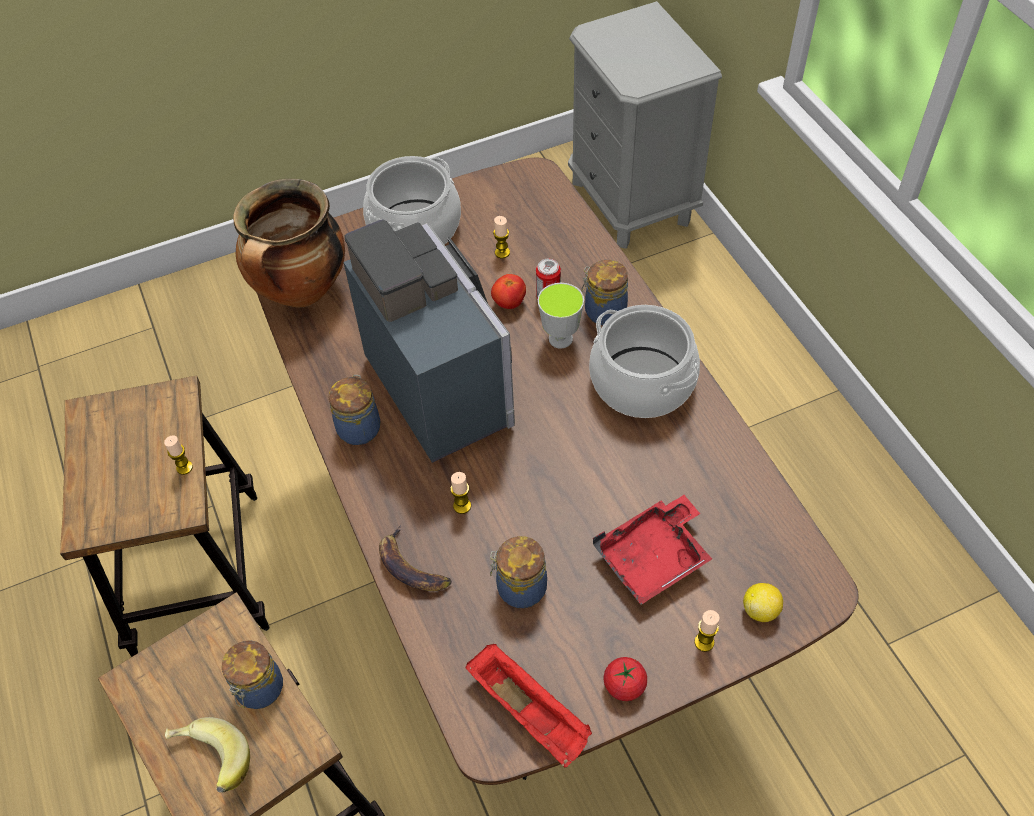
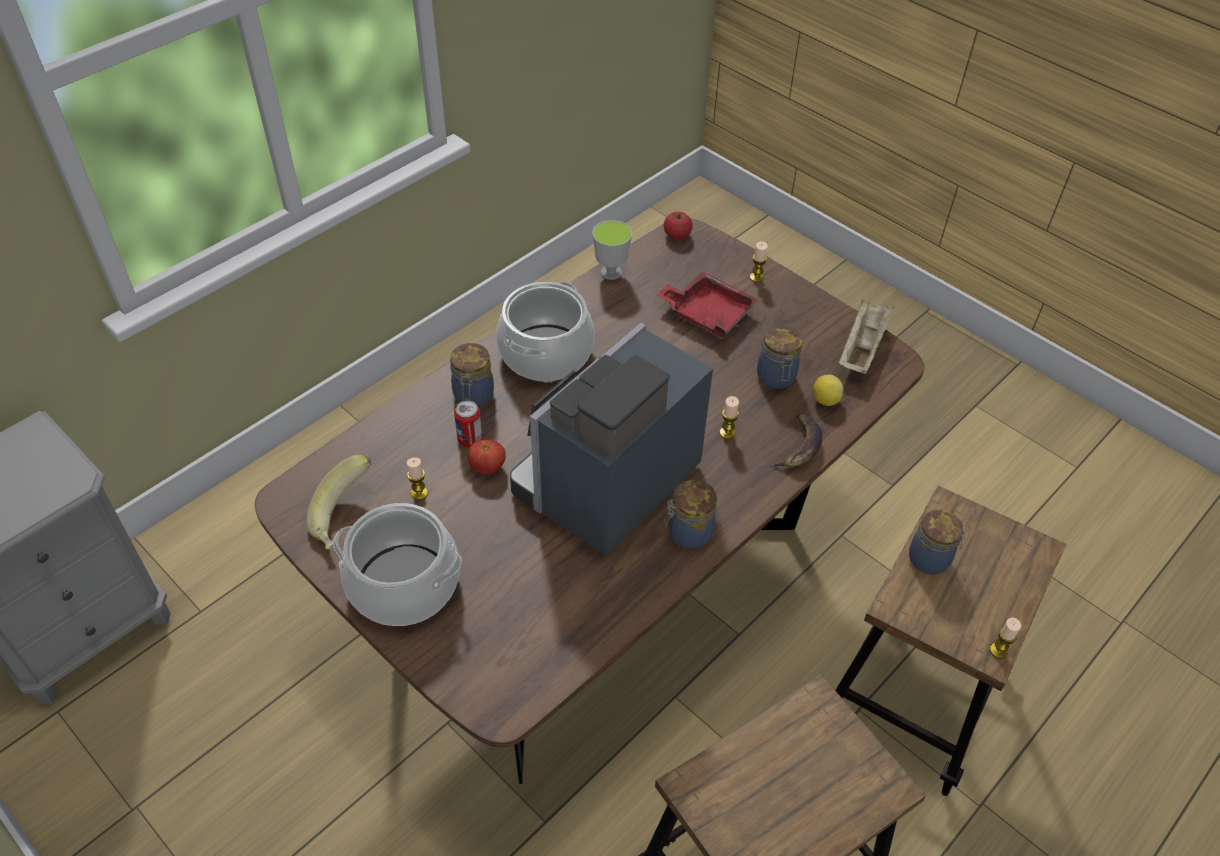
camera: 115 degrees left, 5 degrees down
(184, 467) = (771, 730): candle -> candle (998, 650)
(211, 763) = (1002, 564): banana -> banana (345, 517)
(301, 292) = (539, 658): cooking pot -> none
(530, 712) = (862, 348): red tray -> beige tray
(560, 339) = (519, 417): cup -> cup (611, 272)
(624, 685) = (812, 308): tomato -> tomato (677, 235)
(760, 610) = (716, 256): lemon -> lemon (825, 400)

